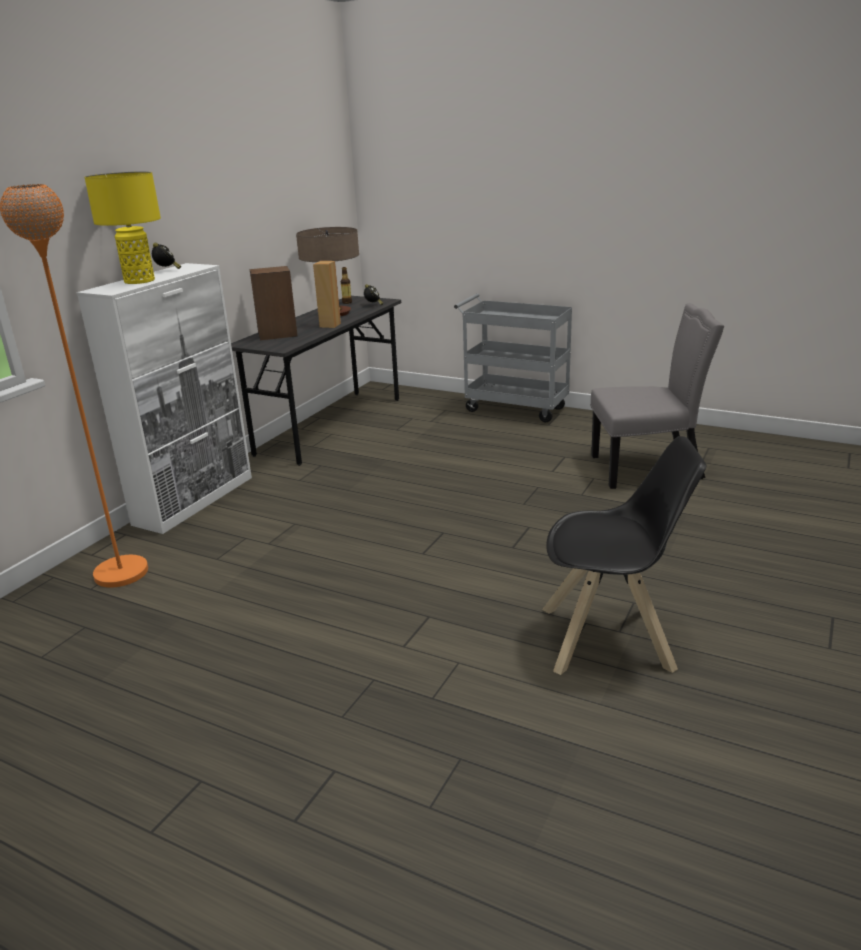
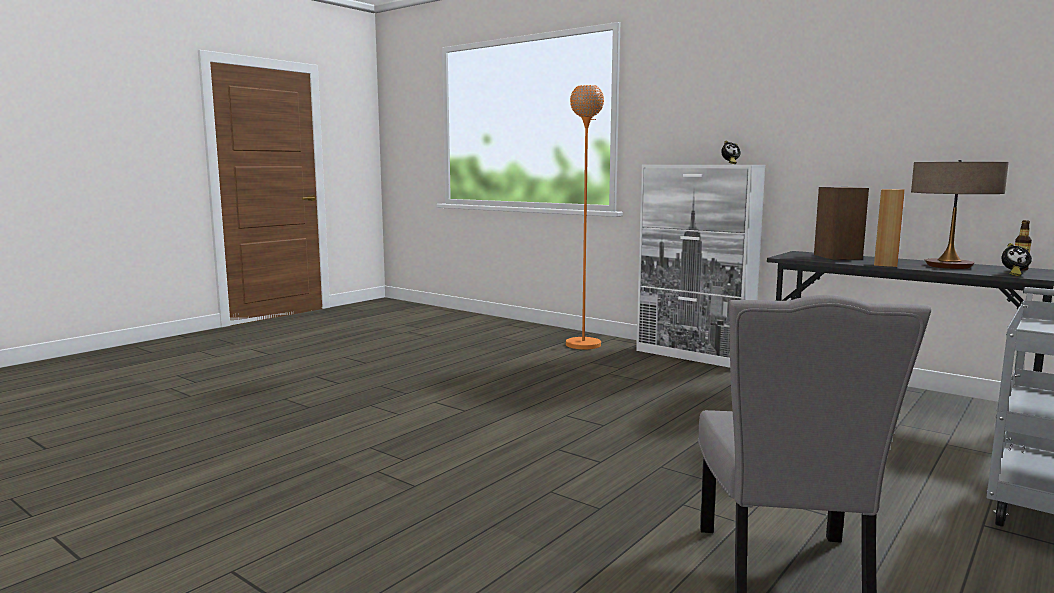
camera: 100 degrees right, 15 degrees down
(140, 281) = (689, 164): yellow table lamp -> none
(611, 639) = (371, 465): black chair -> none

